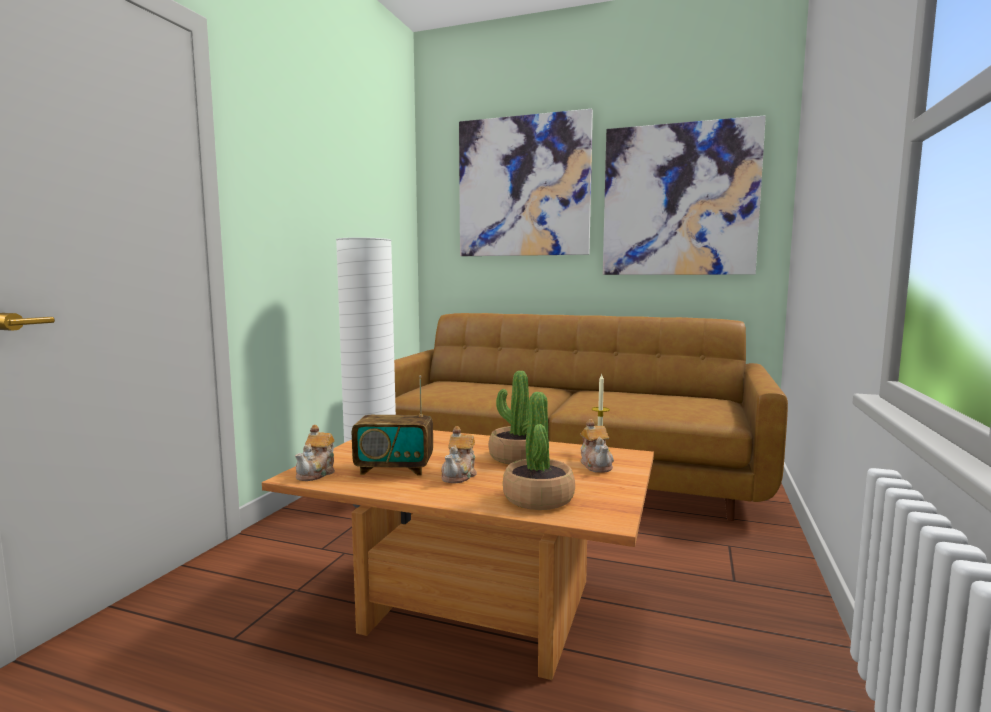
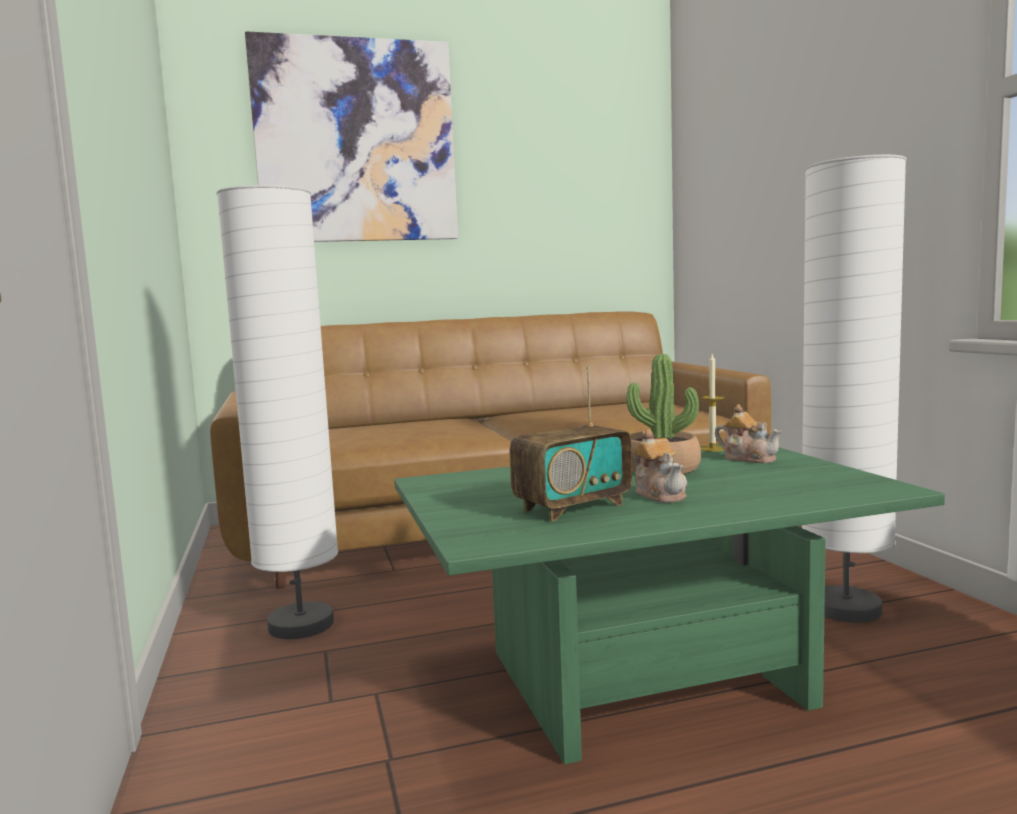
camera: 35 degrees left, 0 degrees up
(317, 473) = (493, 534): teapot -> none
(474, 609) = (645, 683): brown coffee table -> green coffee table
(538, 498) = (793, 491): potted plant -> none
(679, 200) = (559, 171): picture -> none
(710, 622) = (846, 609): none -> white floor lamp

